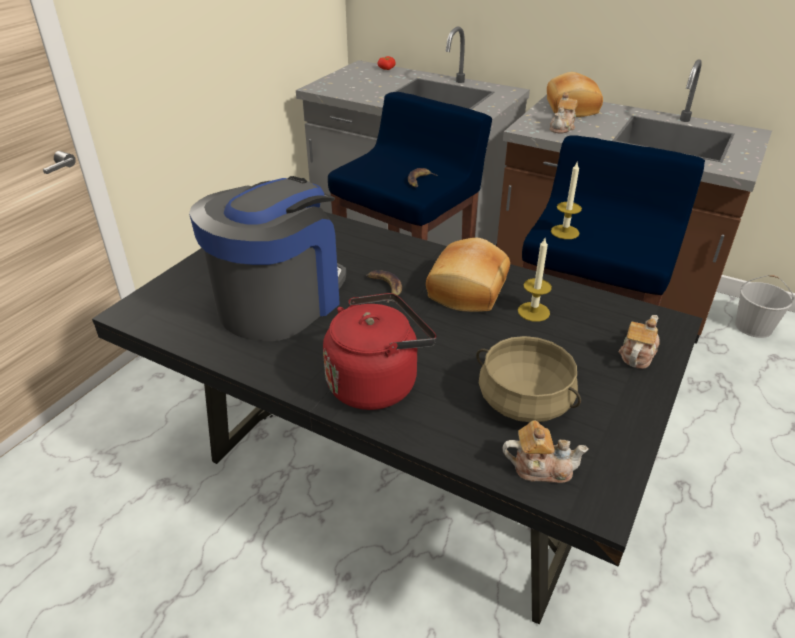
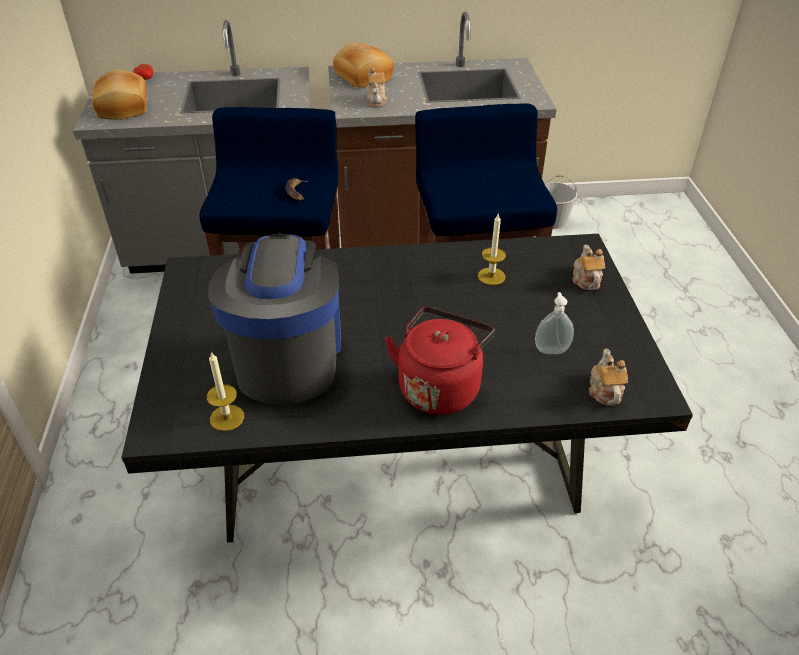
camera: 35 degrees left, 5 degrees up
(385, 287) = (361, 304): banana -> none
(469, 290) = (429, 278): bread -> bread (125, 107)
(524, 401) = (551, 349): beige cooking pot -> soap dispenser
(541, 468) = (604, 390): teapot -> teapot turned 60 degrees counterclockwise
(565, 232) = (460, 199): candle -> candle (227, 418)

